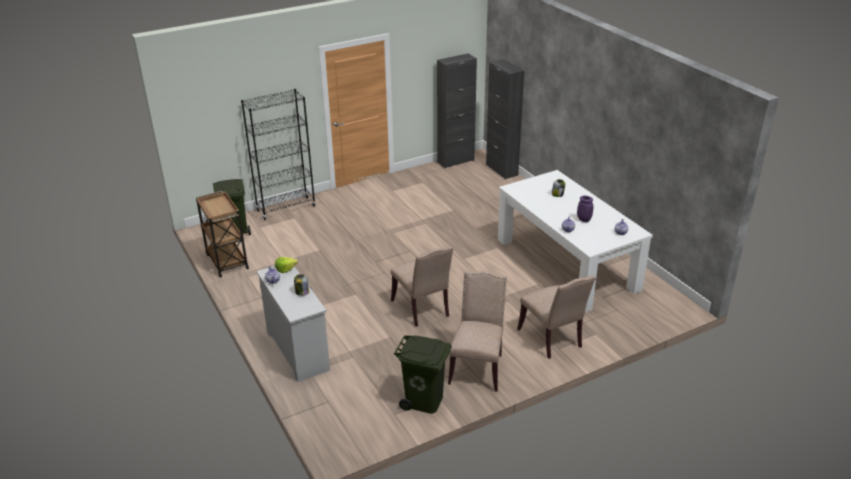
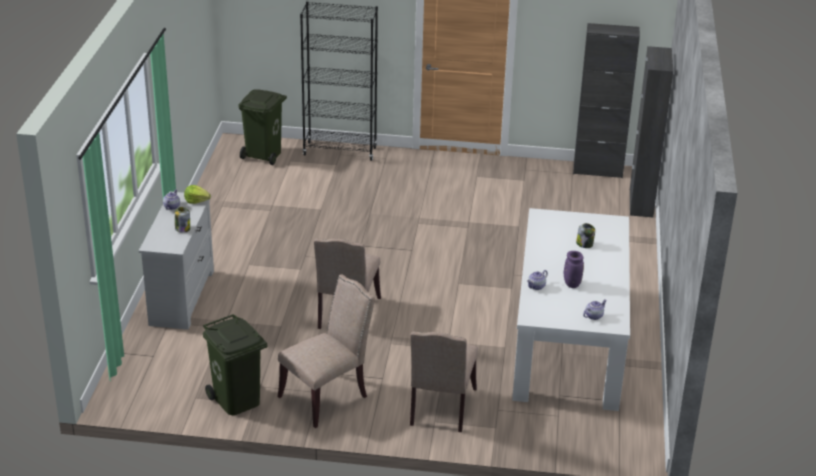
camera: 35 degrees right, 0 degrees up
(226, 261) = (220, 182): brown cart -> none

